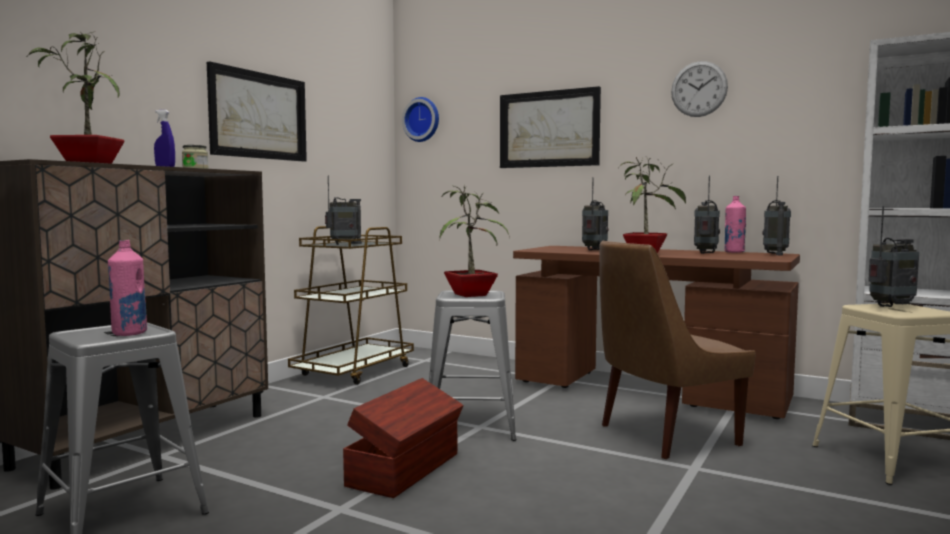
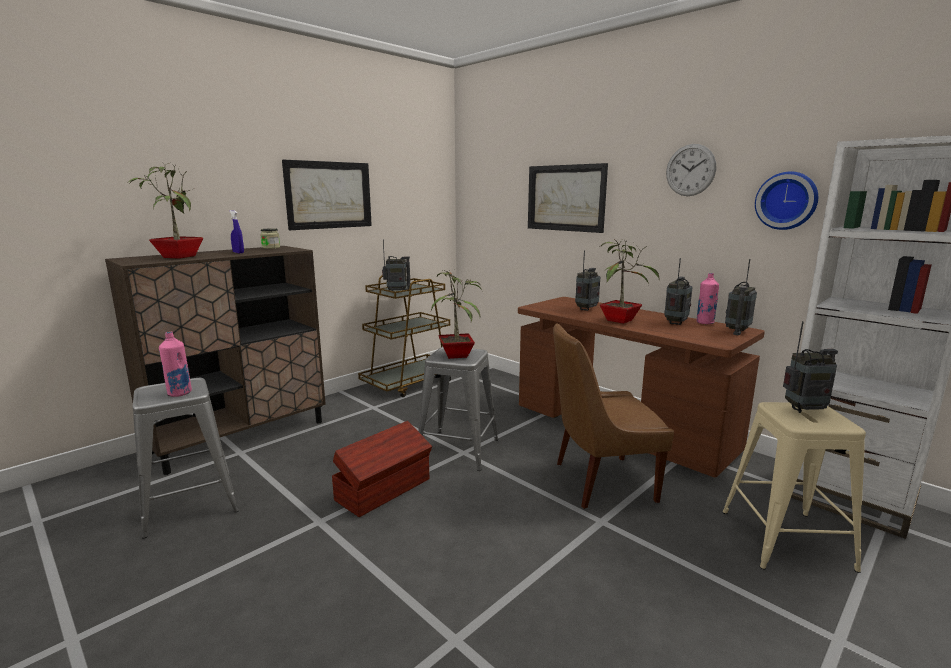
camera: 15 degrees right, 10 degrees up
(422, 120) = (474, 183): wall clock -> wall clock (787, 201)

